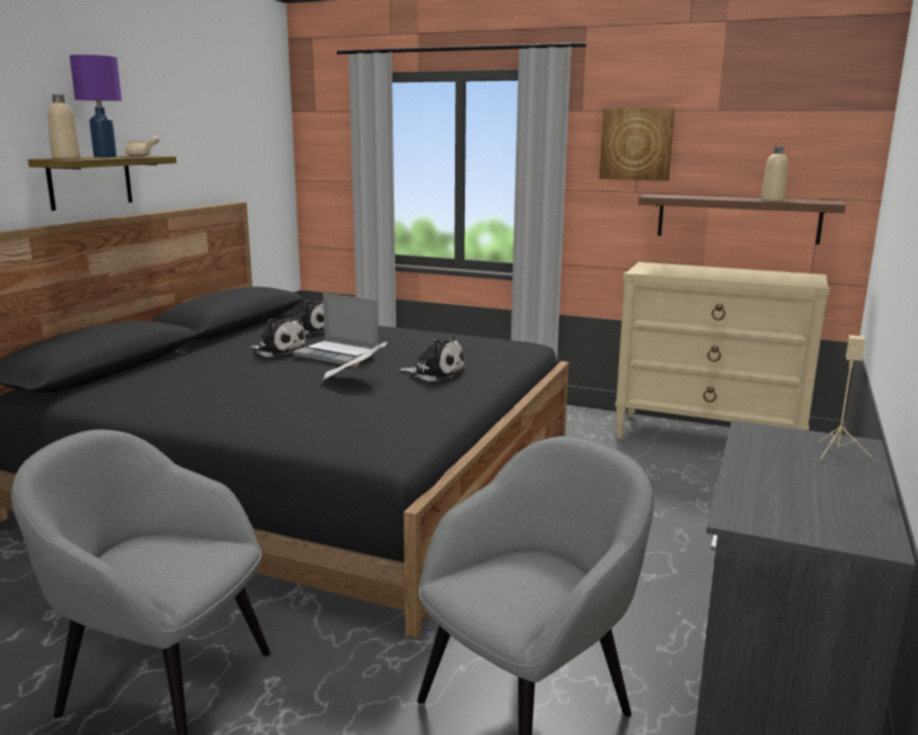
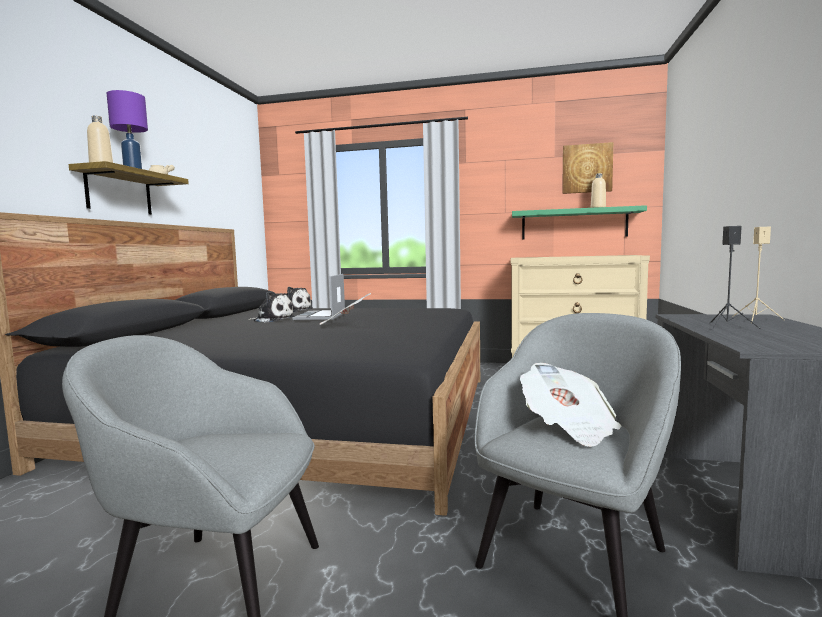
camera: 10 degrees left, 10 degrees down
(338, 354) = (321, 317): laptop -> laptop turned 75 degrees clockwise
(435, 373) = (402, 321): plush toy -> none
(519, 577) = (568, 427): none -> newspaper
(636, 144) = (503, 181): picture -> picture (587, 168)
(738, 218) = (574, 224): brown shelf -> green shelf
(773, 468) = (727, 327): none -> black speaker

